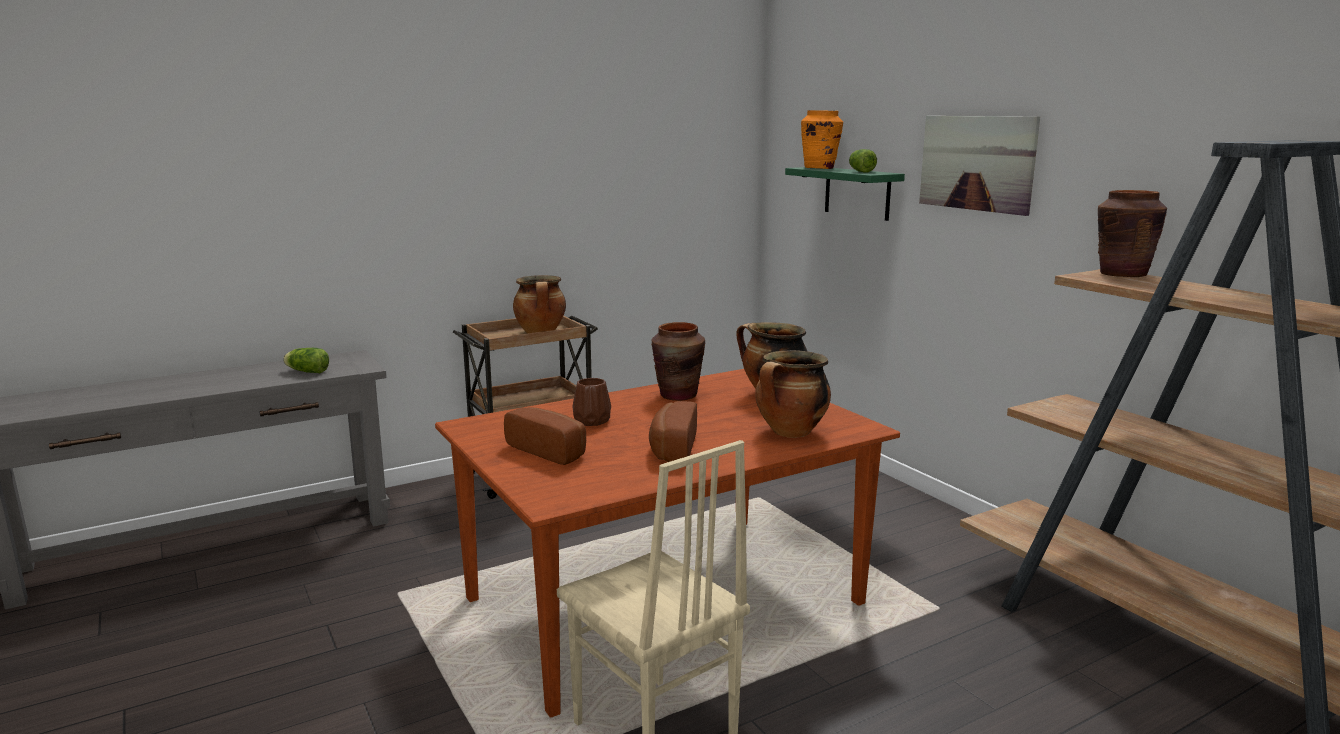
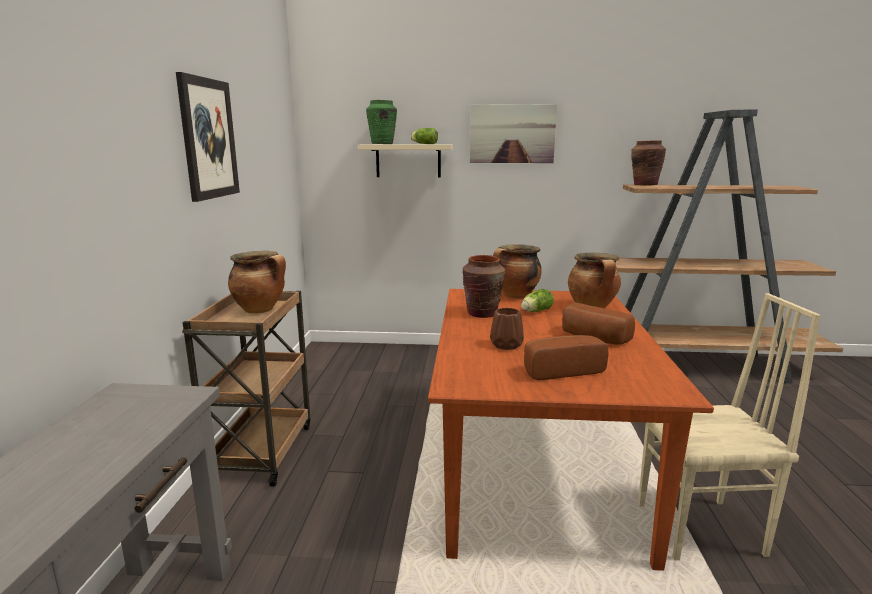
camera: 55 degrees left, 0 degrees up
(306, 371) = (125, 428): lettuce -> lettuce (535, 311)
(548, 162) = (208, 139): none -> picture
(819, 168) = (382, 144): orange vase -> green vase
(857, 193) = (408, 160): green shelf -> beige shelf

